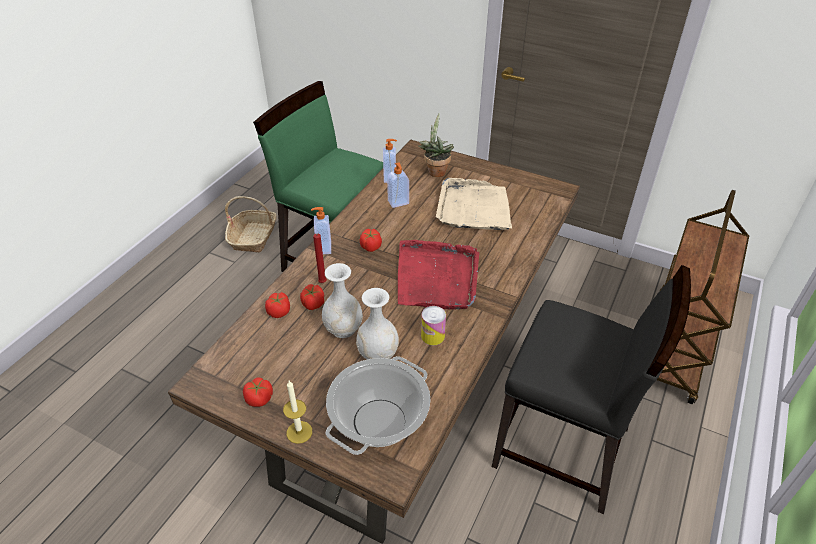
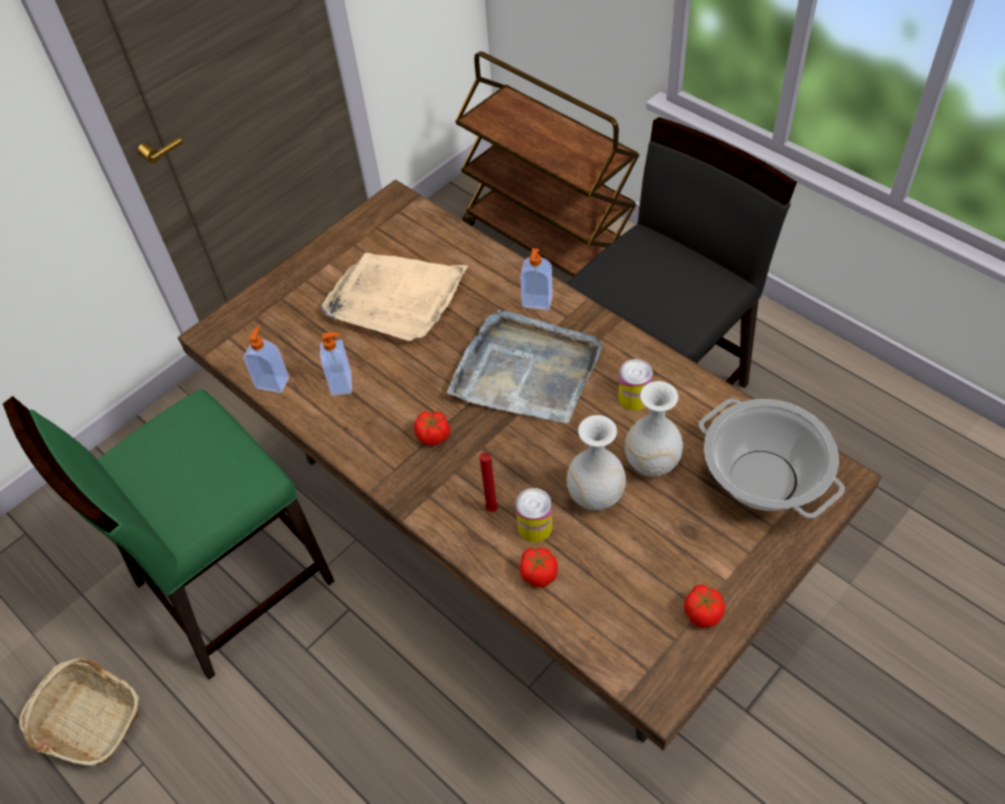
camera: 70 degrees left, 10 degrees up
(299, 432) = (766, 569): candle -> none
(313, 304) = (535, 527): tomato -> can
(323, 248) = (413, 498): soap dispenser -> soap dispenser (537, 302)
(435, 171) = (284, 322): potted plant -> none
(436, 277) = (526, 371): red tray -> grey tray

